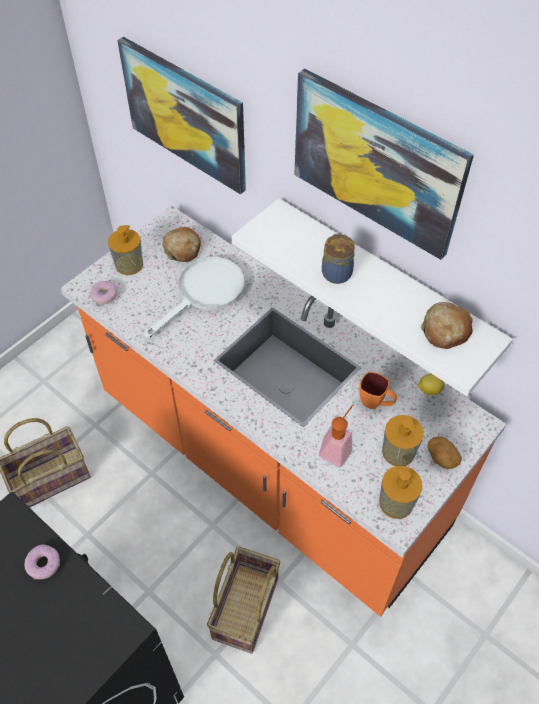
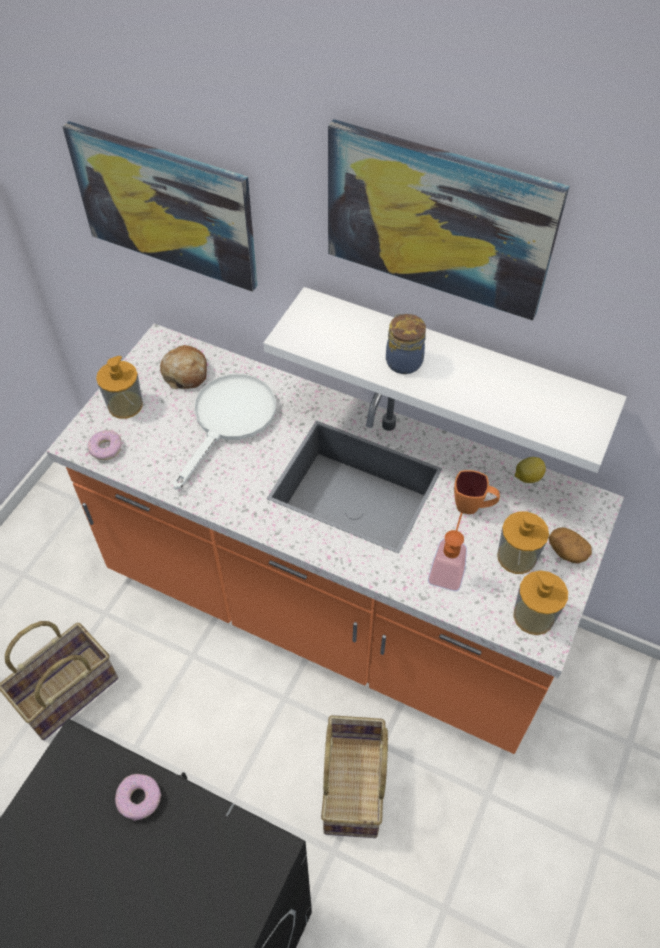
camera: 15 degrees left, 0 degrees up
(445, 331) = (550, 403): bread -> none

